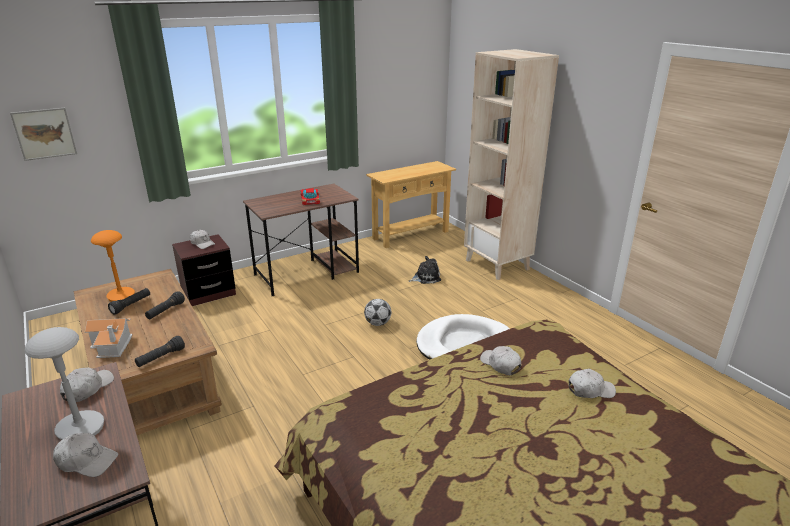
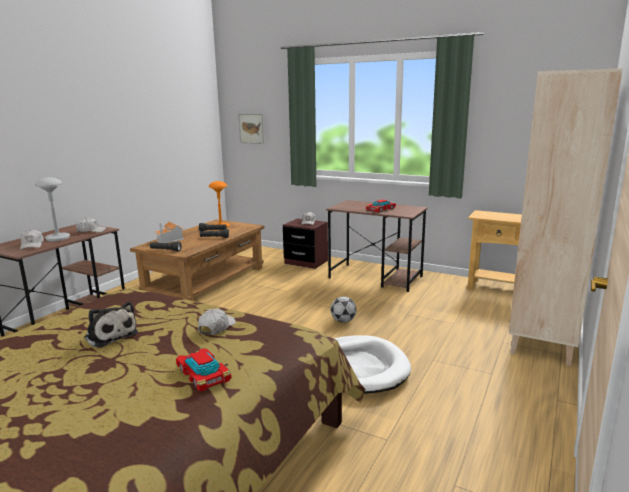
camera: 60 degrees right, 10 degrees down
(425, 277) = (448, 318): plush toy -> plush toy (110, 335)
(590, 390) = (203, 374): white cap -> toy car

